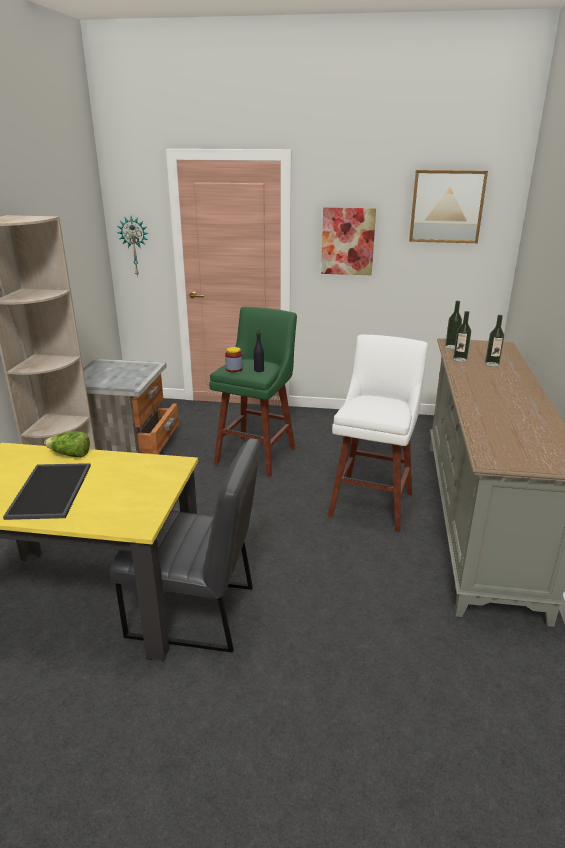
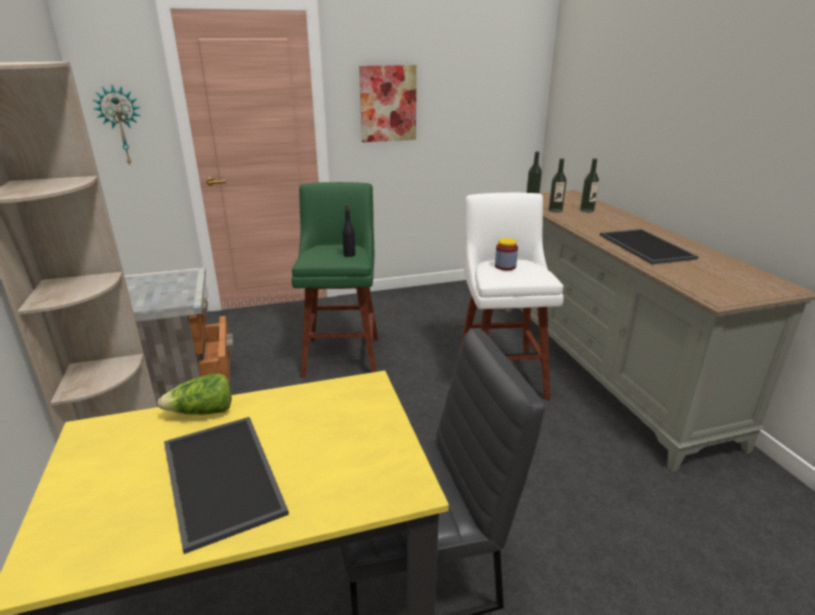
camera: 25 degrees left, 0 degrees up
(234, 369) = (319, 258): jar -> jar (505, 266)
(446, 206) = (483, 61): picture -> none
(494, 406) = (643, 246): none -> tray

